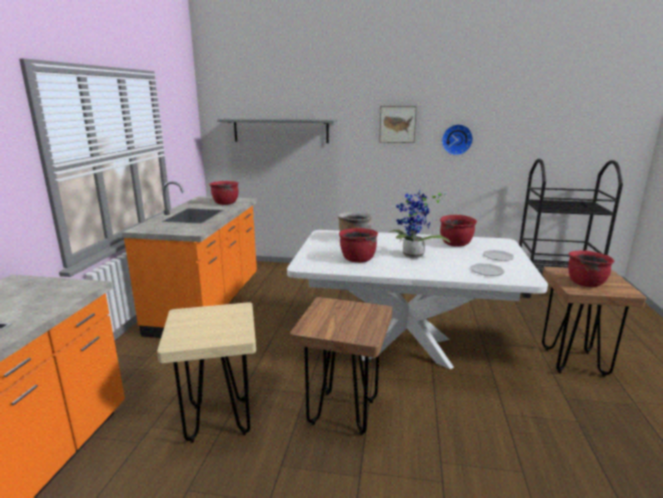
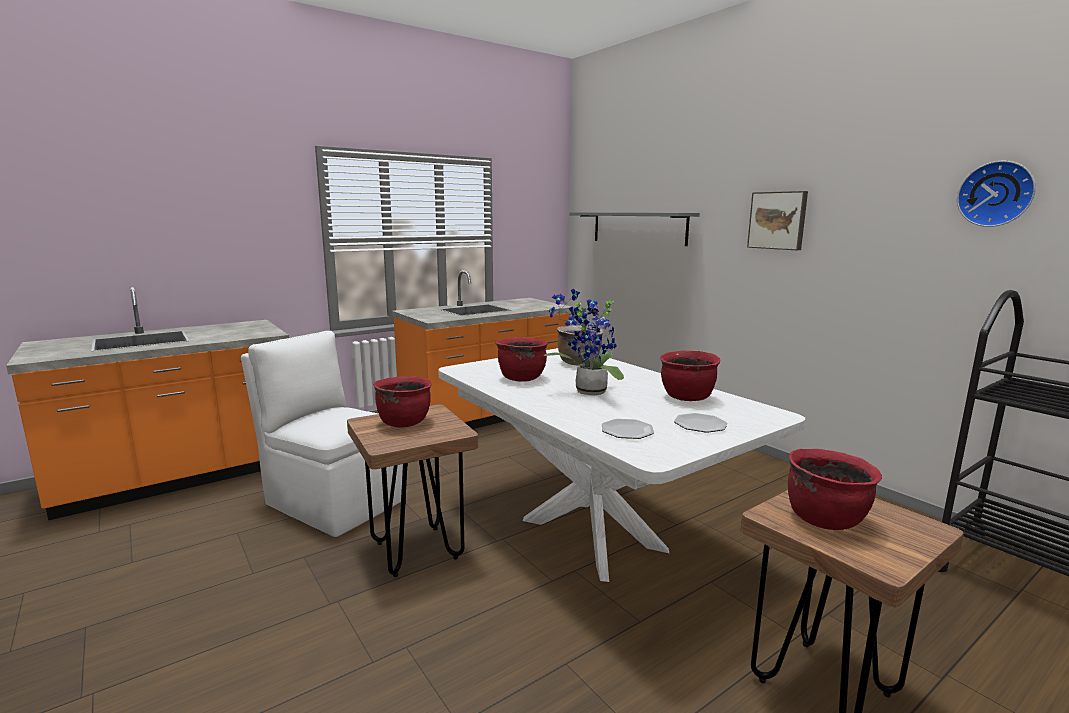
camera: 45 degrees right, 5 degrees down
(219, 420) = (333, 501): beige stool -> white chair
(225, 203) = (531, 306): red cooking pot -> red cooking pot (404, 422)
(456, 139) = (872, 247): wall clock -> wall clock (996, 194)

